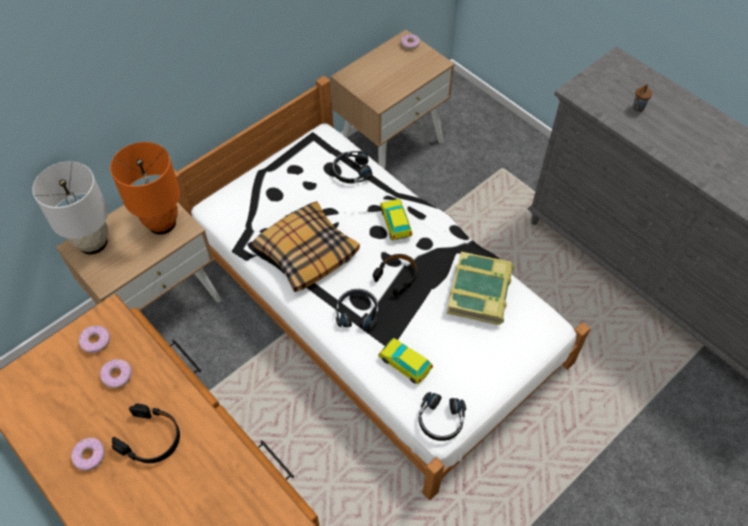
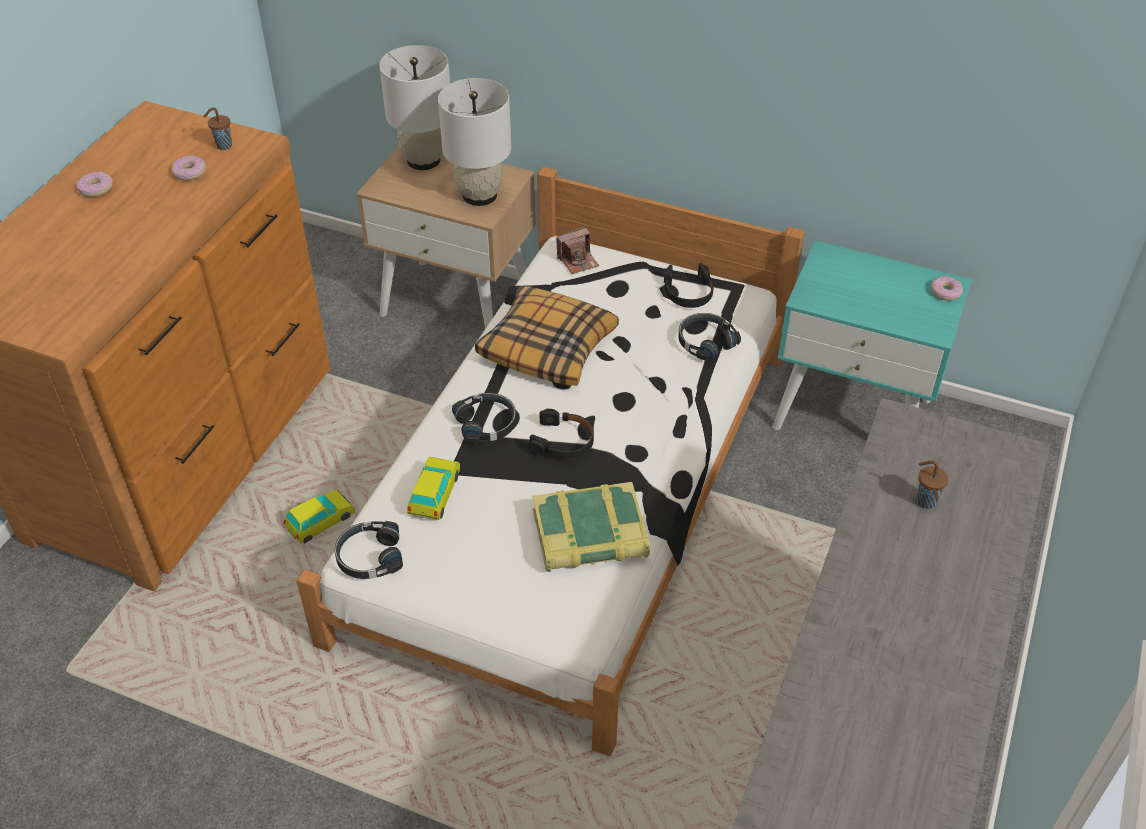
camera: 65 degrees right, 10 degrees down
(96, 342) = (223, 146): donut -> brown cup
(151, 438) = (128, 217): black headphones -> black headphones (688, 292)
(162, 223) = (480, 195): orange table lamp -> white table lamp
(233, 204) = (578, 261): none -> camera
(391, 145) = (853, 413): beige nightstand -> turquoise nightstand
(395, 223) = (648, 411): toy car -> toy car (320, 522)

